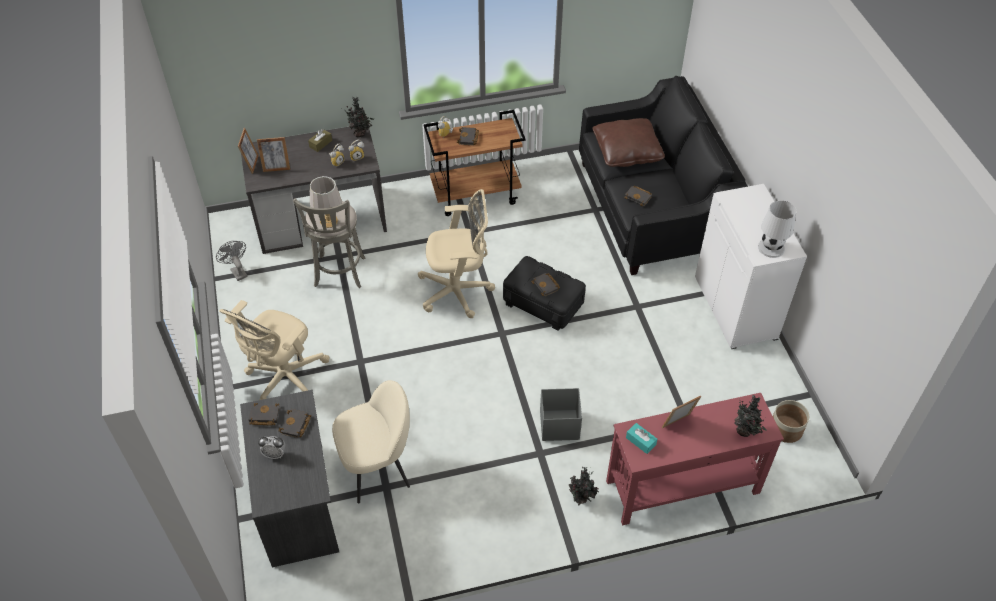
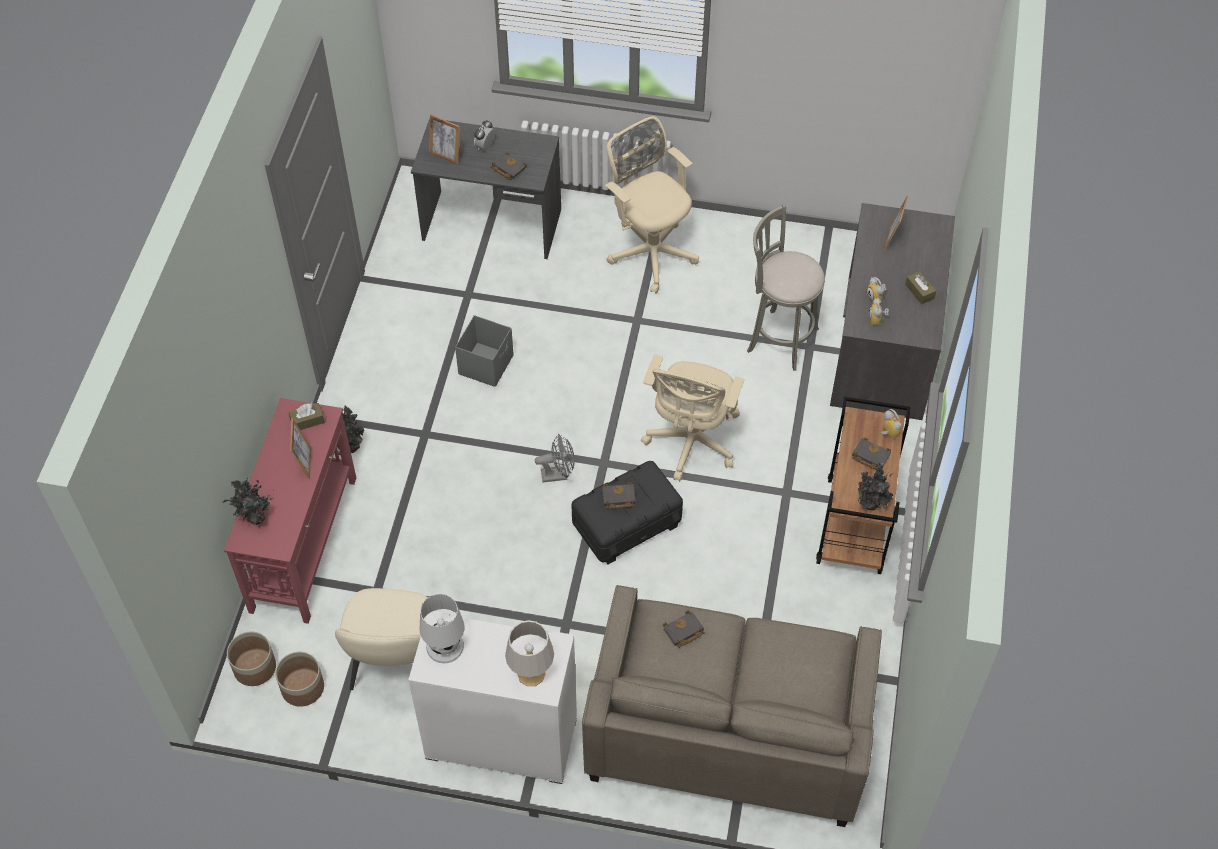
camera: 115 degrees right, 5 degrees up
(237, 271) = (830, 248): grey fan -> grey fan (558, 474)
(251, 164) = (910, 218): picture frame -> picture frame (446, 155)
(263, 416) = (533, 149): black book -> none
(329, 221) = (780, 269): grey table lamp -> grey table lamp (530, 673)
(361, 134) = (921, 336): potted plant -> potted plant (870, 505)
(377, 467) = (494, 294): beige chair -> beige chair (394, 665)
(558, 425) = (448, 465): grey storage box -> grey storage box (486, 364)
(627, 152) = (781, 663): brown pillow -> none
(640, 441) = (307, 421): turquoise tissue box -> brown tissue box
(651, 209) = (727, 731): black sofa -> beige sofa
(794, 466) = (254, 667): none -> planter

